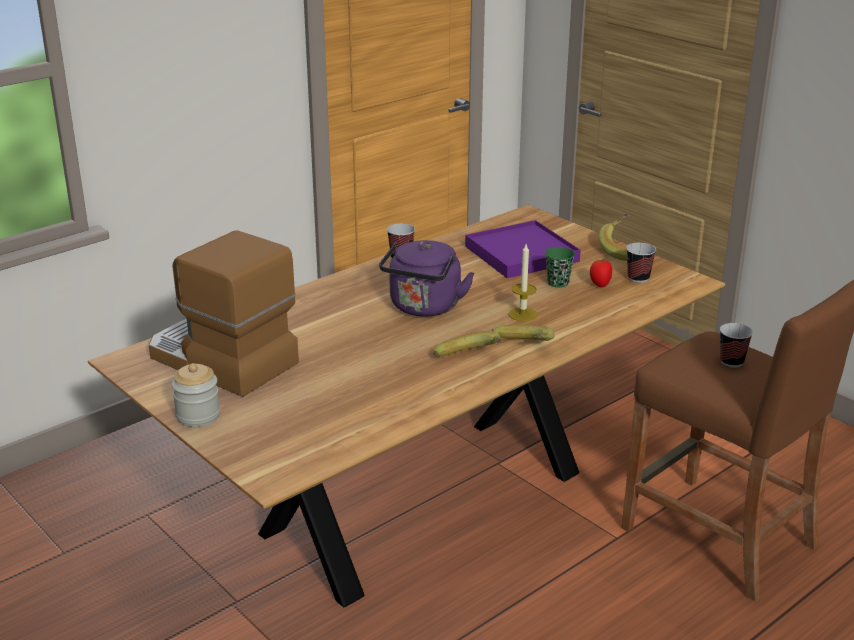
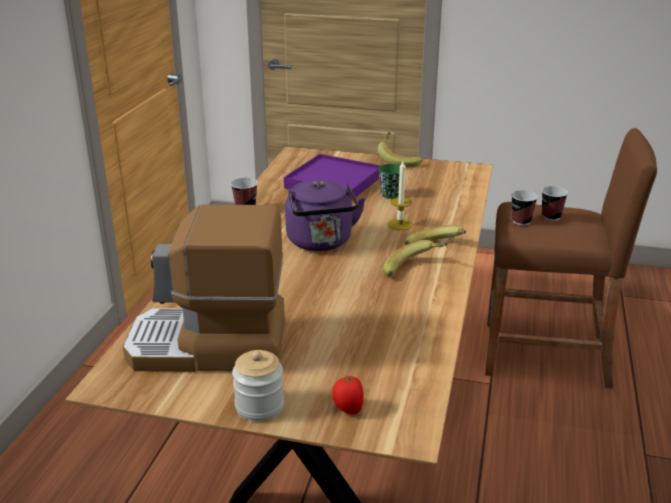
camera: 35 degrees left, 0 degrees up
(599, 285) = (419, 188): tomato -> tomato (348, 409)
(638, 278) = (437, 176): cup -> cup (521, 221)

